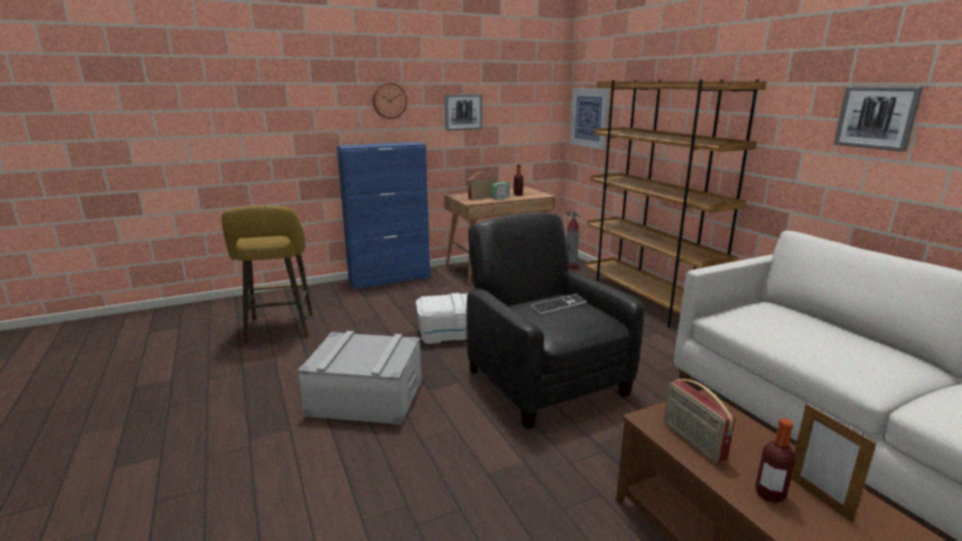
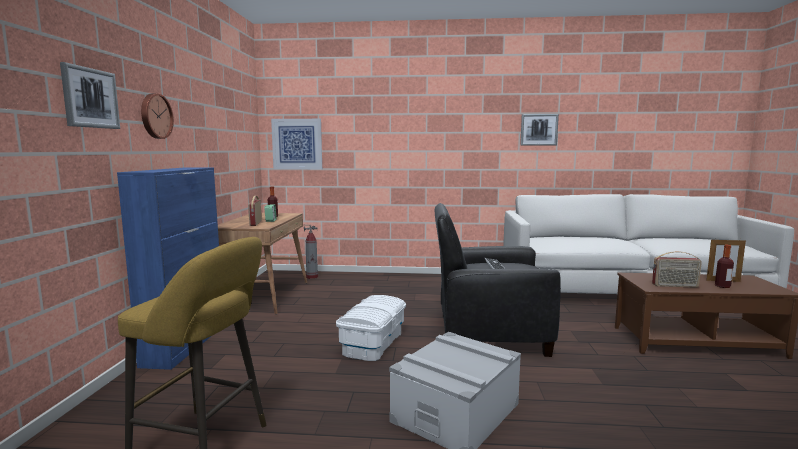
camera: 60 degrees left, 10 degrees down
(463, 112) = (208, 135): picture -> picture (90, 98)
(646, 303) = (408, 278): brown bookcase -> none

